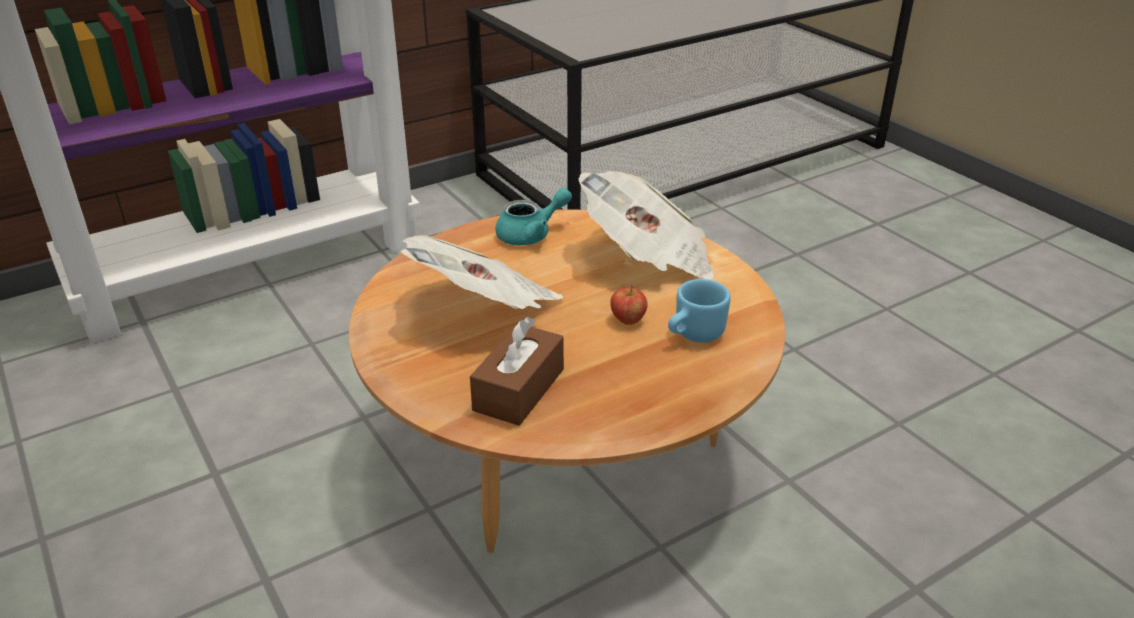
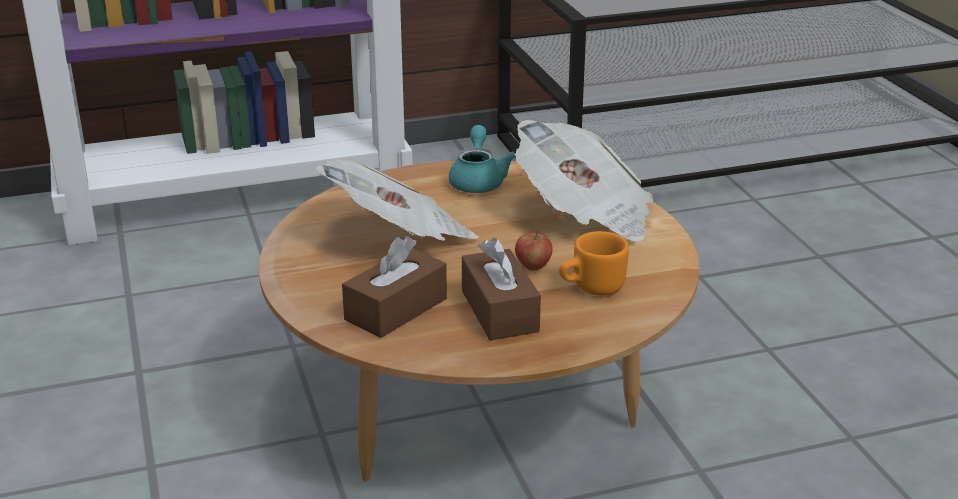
camera: 15 degrees right, 5 degrees down
(531, 235) = (478, 180): turquoise teapot -> turquoise teapot turned 75 degrees counterclockwise
(620, 375) = (499, 311): none -> brown tissue box
(693, 335) = (591, 288): blue mug -> orange mug

